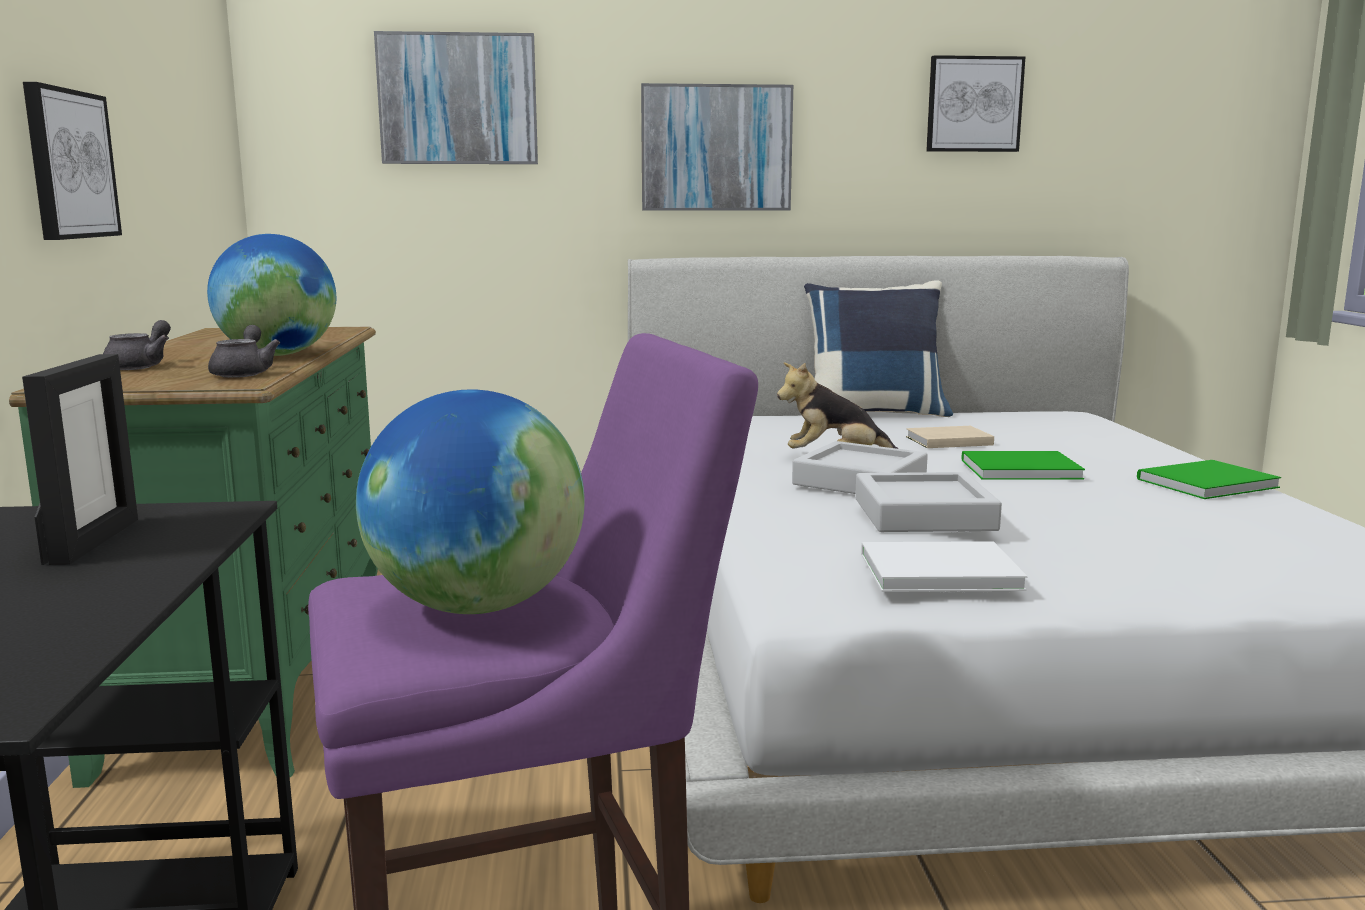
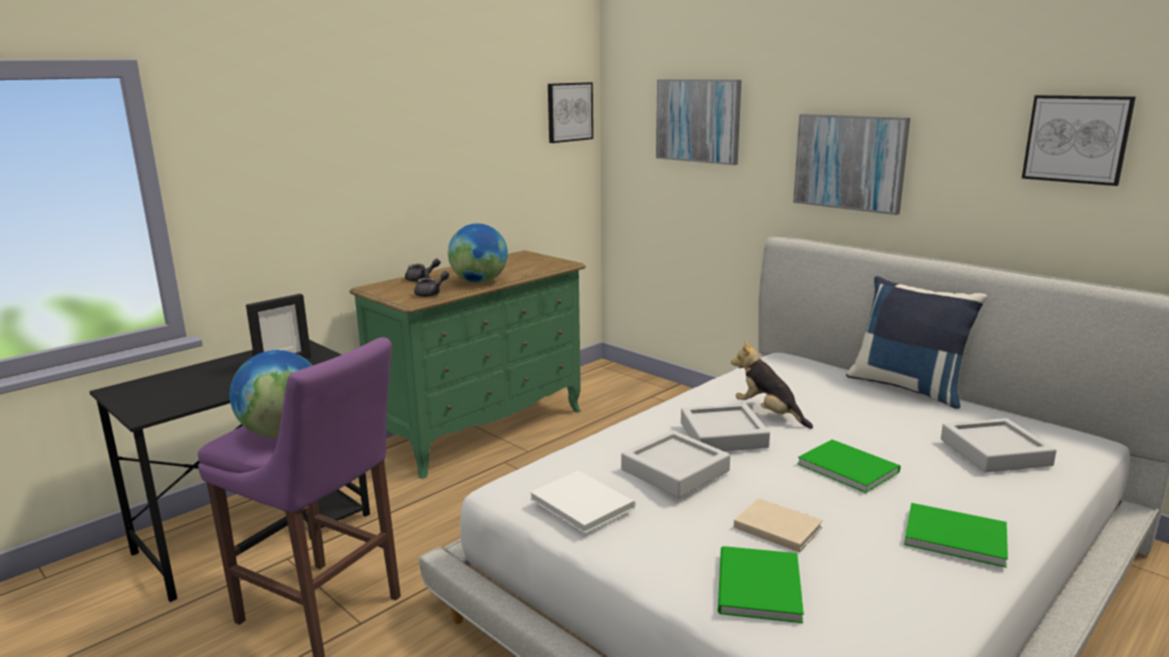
camera: 50 degrees right, 5 degrees up
(69, 164) = (421, 183): picture -> picture (569, 112)
(946, 441) = (883, 427): beige book -> beige book (776, 526)
(1060, 432) = (995, 452): none -> grey tray
(1240, 564) = (756, 588): none -> green book

